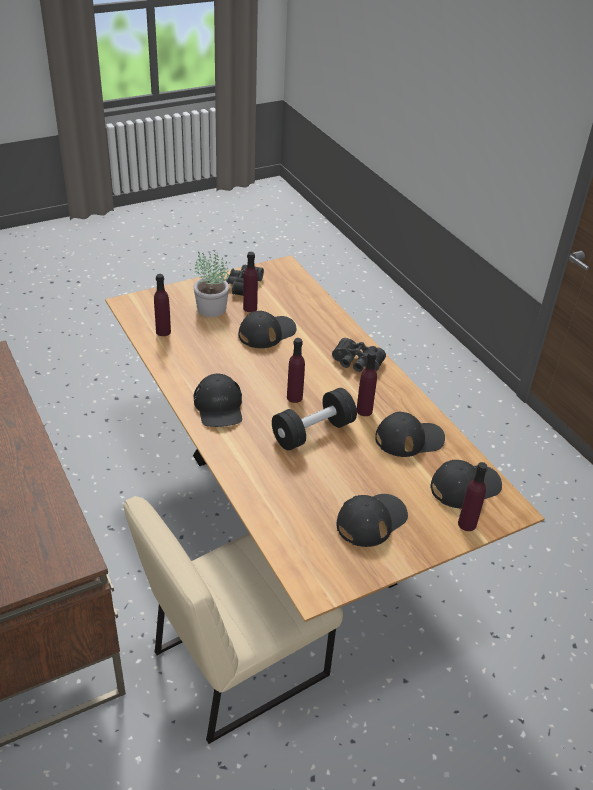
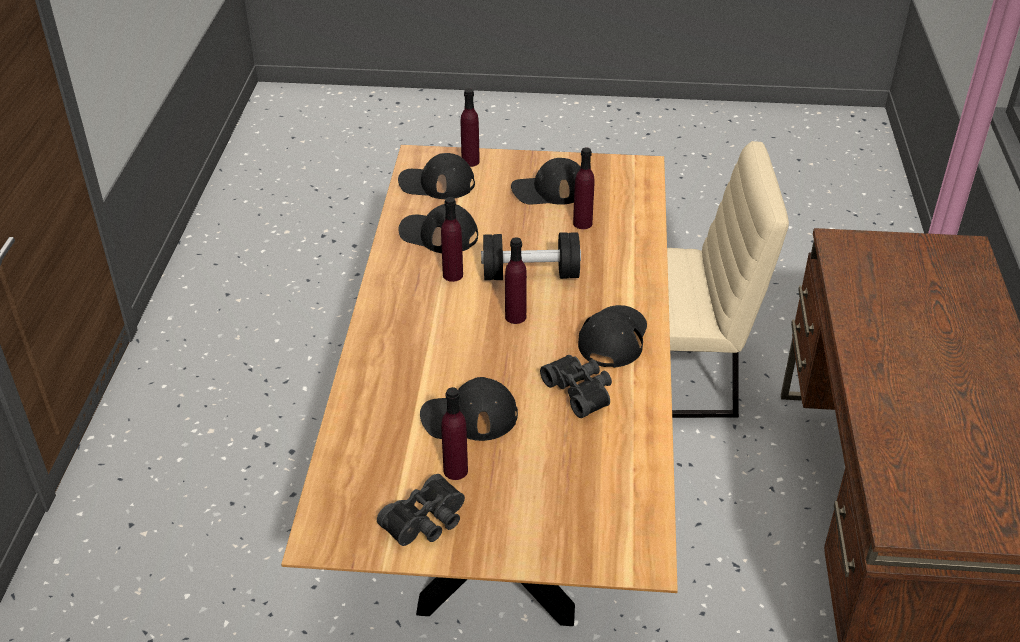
camera: 145 degrees left, 0 degrees up
(163, 331) = (617, 478): purple bottle -> purple bottle (582, 223)
(211, 309) = (516, 493): potted plant -> none
(356, 363) = (399, 329): black binoculars -> black binoculars (580, 391)

